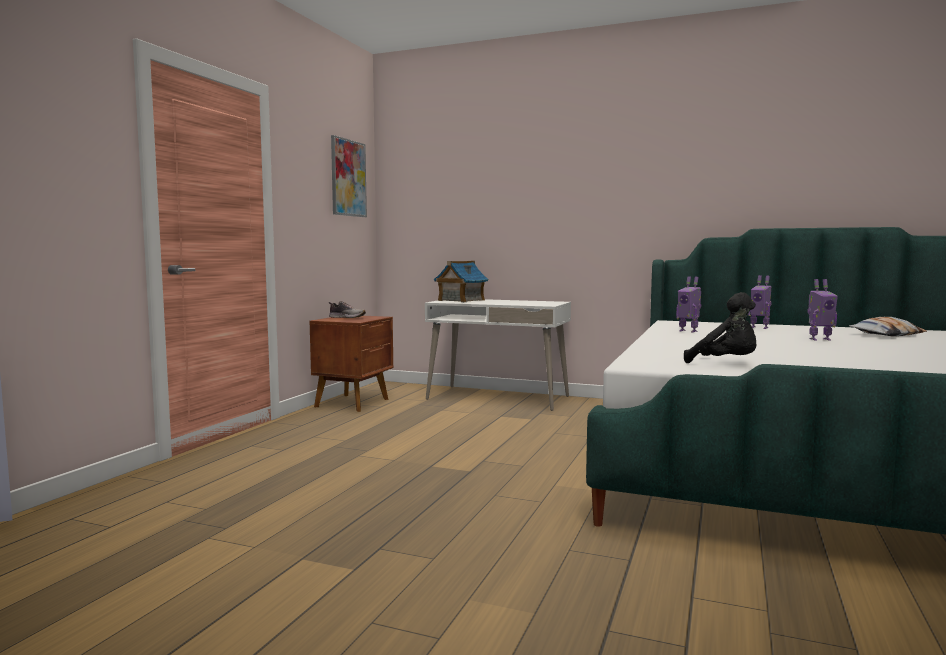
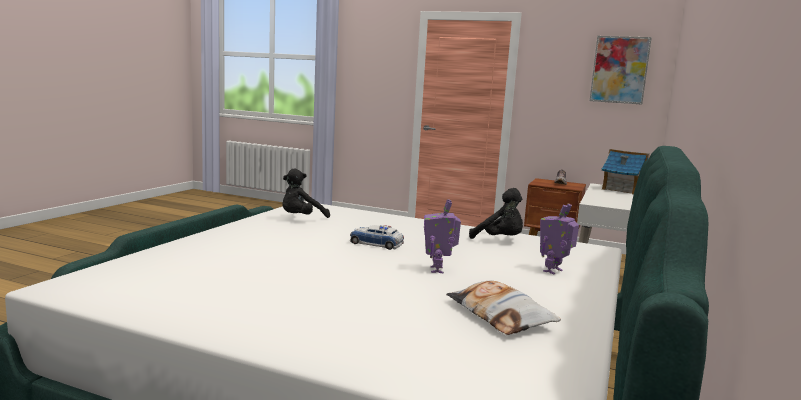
camera: 90 degrees right, 5 degrees up
(688, 331) = (500, 240): toy robot -> black plush toy
(776, 347) = (376, 243): none -> toy car

